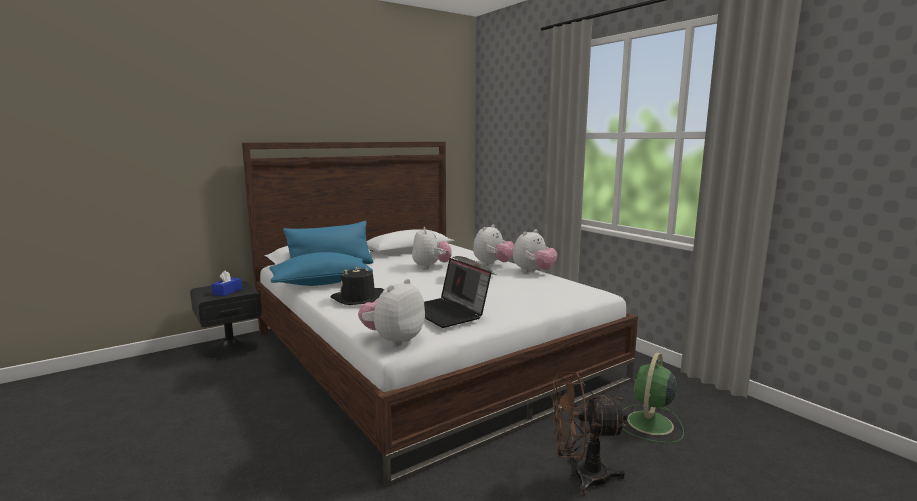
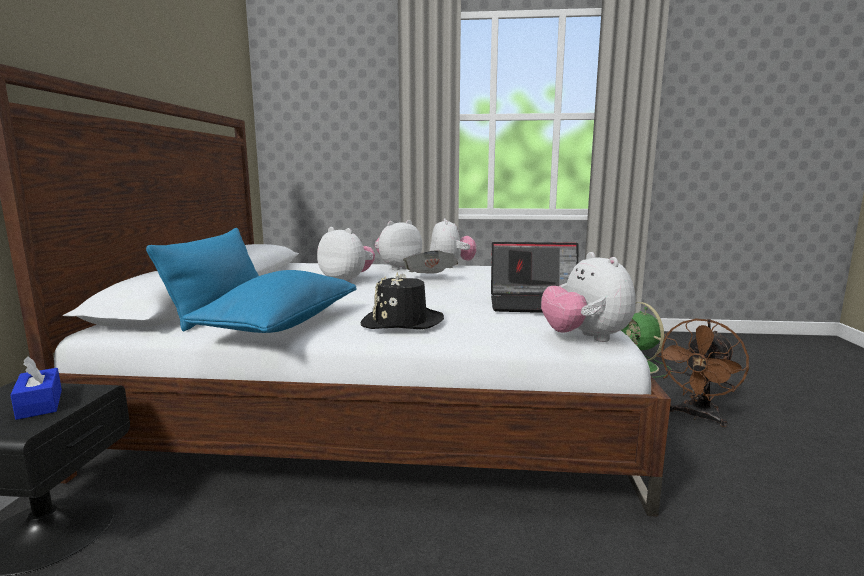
camera: 50 degrees left, 0 degrees up
(492, 264) = (397, 268): plush toy -> plush toy turned 105 degrees counterclockwise

